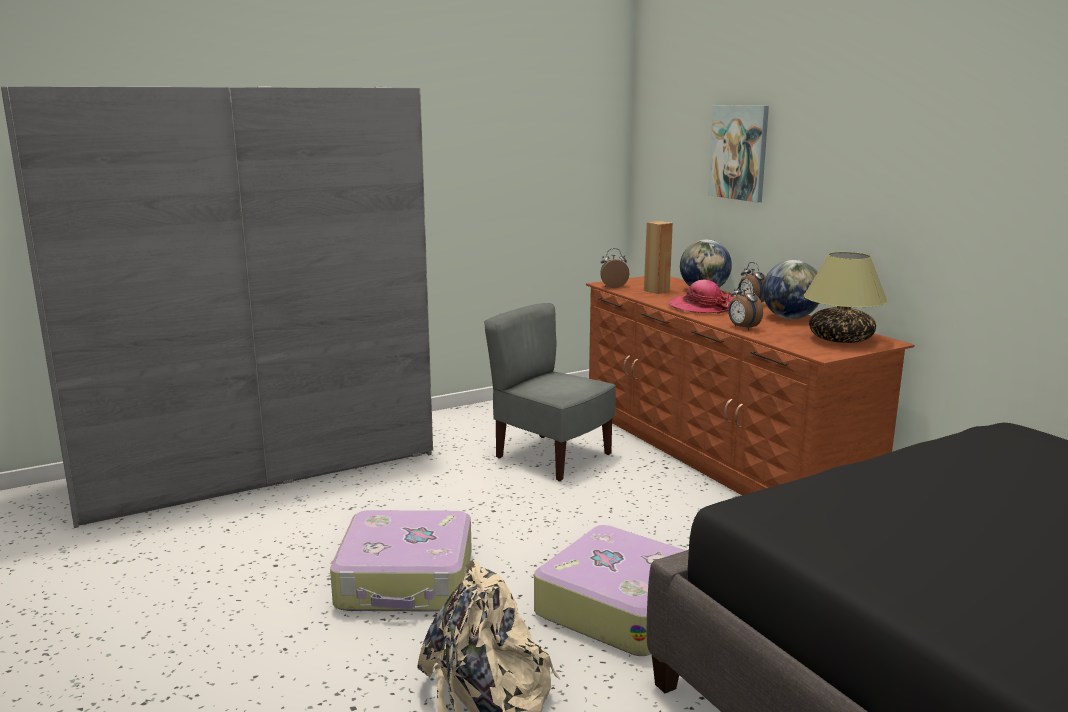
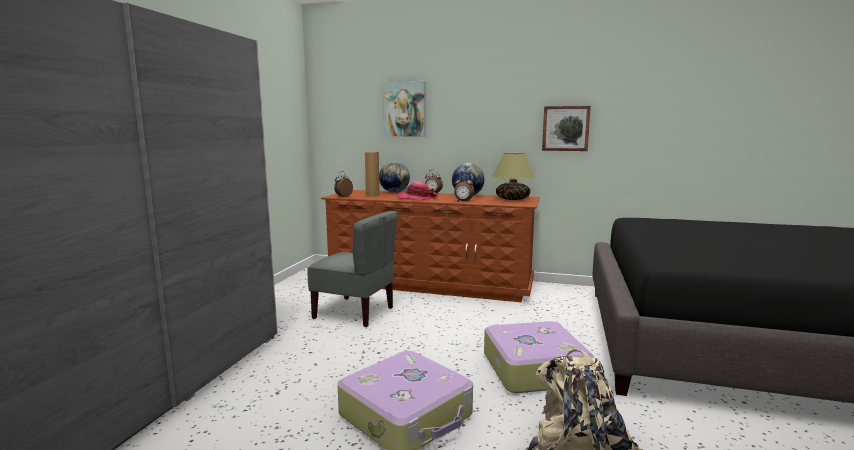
camera: 45 degrees left, 5 degrees down
(551, 457) = (355, 312): grey chair -> grey chair turned 150 degrees counterclockwise
(977, 216) = (565, 128): none -> picture

